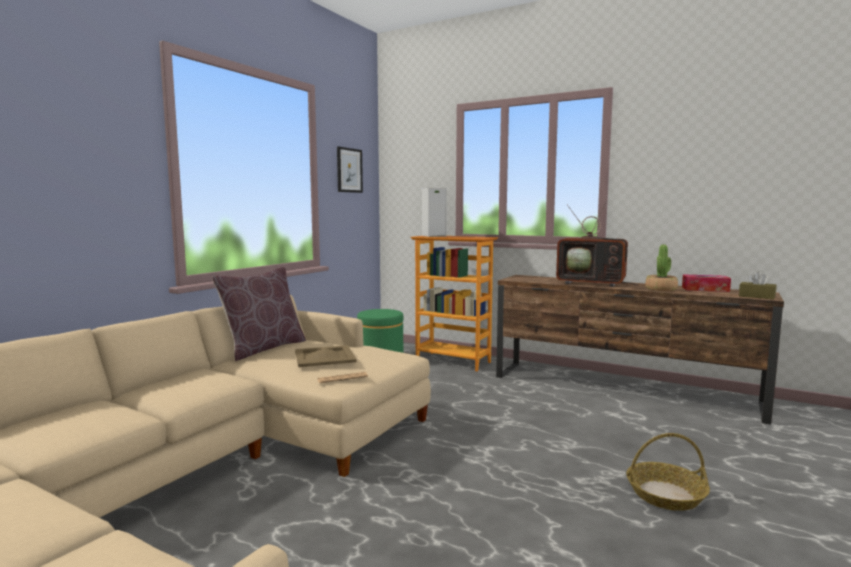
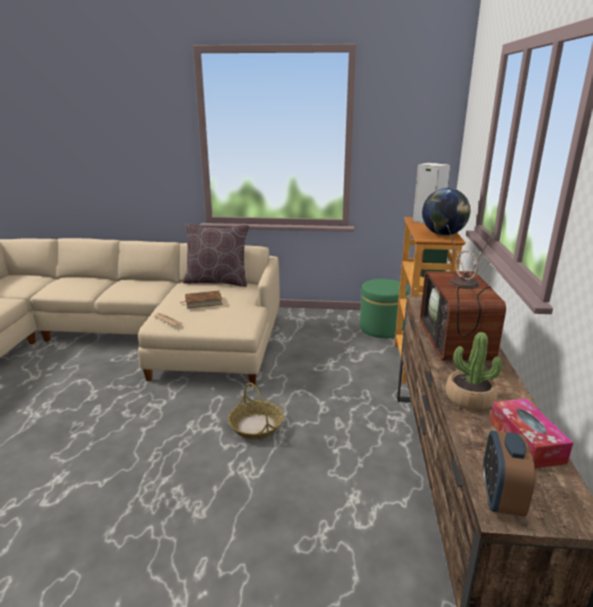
camera: 65 degrees right, 15 degrees up
(324, 356) = (203, 302): beige tray -> brown book
(349, 170) = (405, 130): picture -> none
(474, 237) = (443, 234): none -> globe
(665, 495) = (164, 549): basket -> basket (256, 426)
(756, 296) = (500, 498): brown tissue box -> alarm clock

